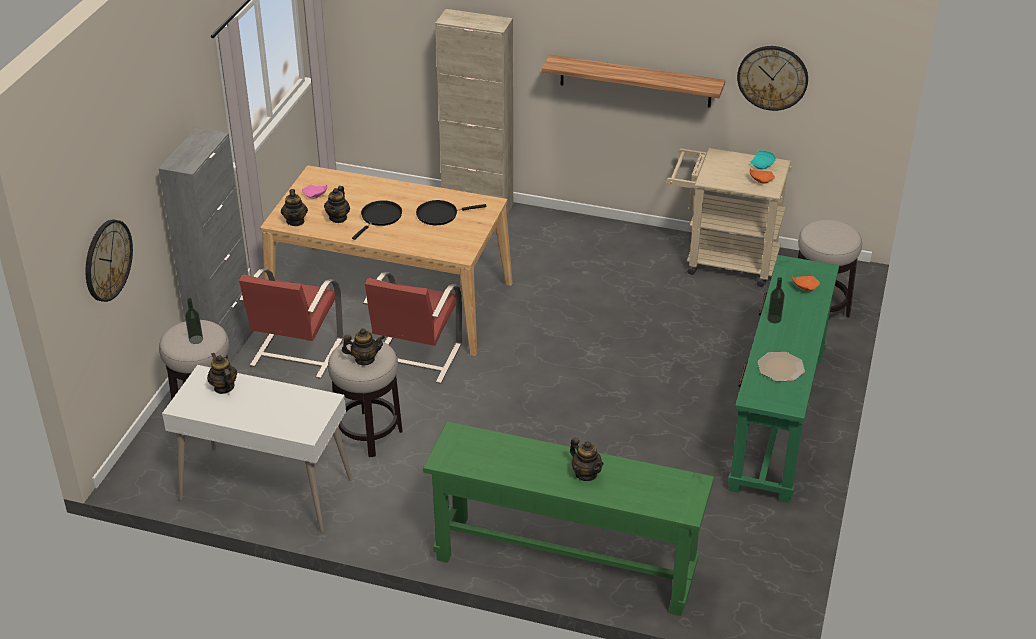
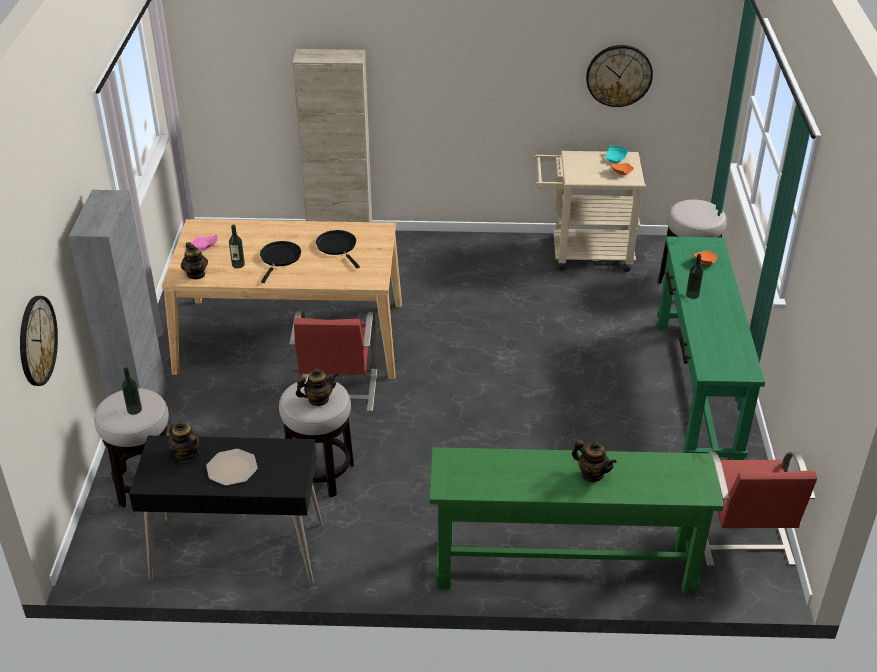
camera: 15 degrees left, 0 degrees up
(266, 490) = (237, 551): white desk -> black desk
(295, 353) = (216, 407): red chair -> red chair (743, 539)
(338, 218) = (238, 265): teapot -> bottle
(440, 215) = (338, 247): black frying pan -> black frying pan turned 90 degrees clockwise
(635, 81) = (488, 96): shelf -> none
(780, 367) = (720, 338): plate -> plate (231, 468)

